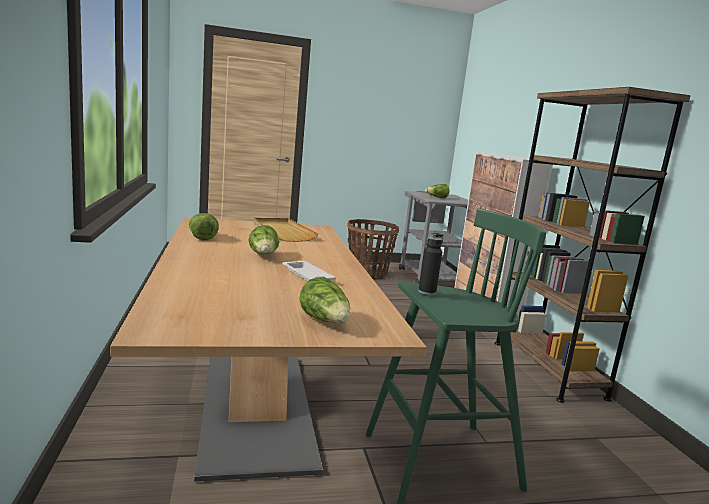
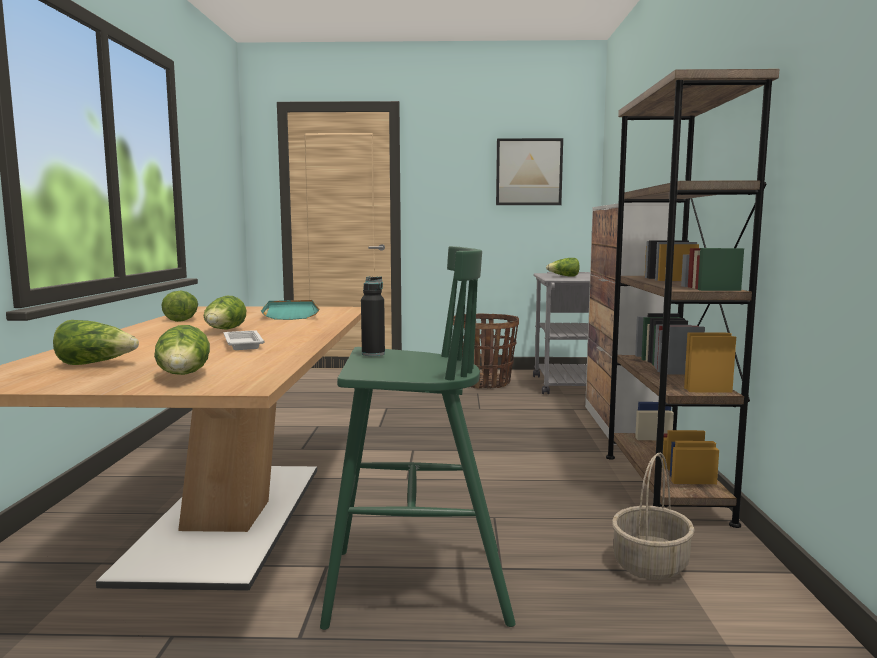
camera: 15 degrees right, 5 degrees down
(224, 302) = (96, 364): none -> lettuce
(282, 232) = (291, 313): beige tray -> turquoise tray
(407, 110) = (529, 172): none -> picture
(578, 434) = (650, 565): none -> basket

